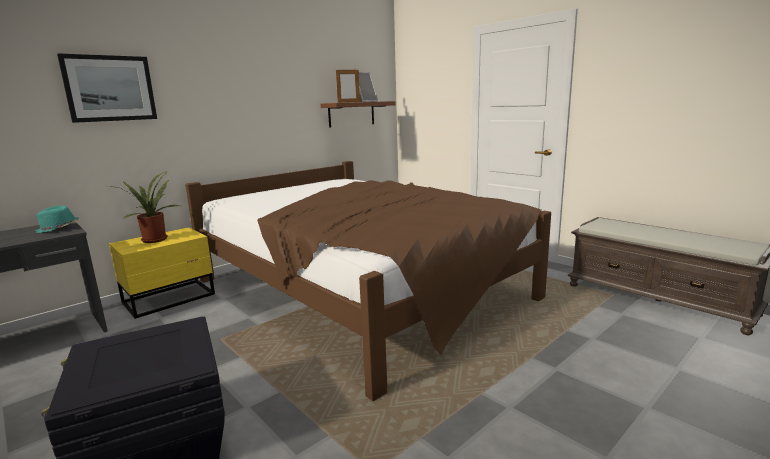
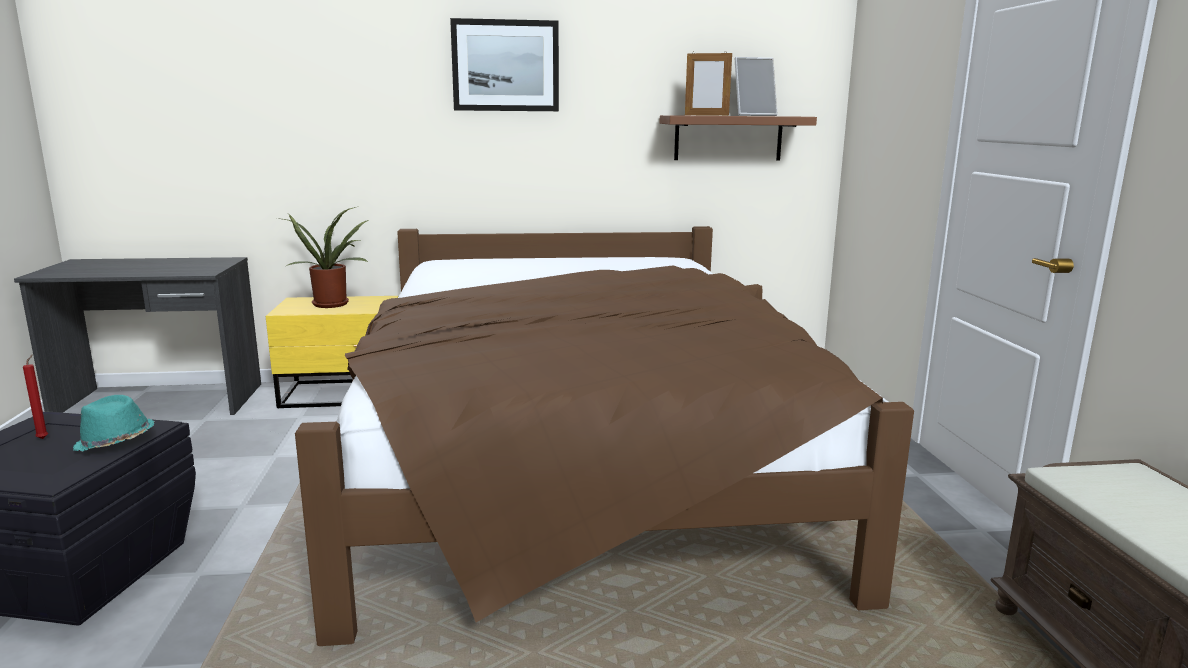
camera: 35 degrees right, 0 degrees up
(58, 229) = (206, 266): turquoise hat -> turquoise hat (115, 442)
(110, 88) = (310, 81): picture -> picture (505, 66)
(120, 354) = (44, 438): none -> red candle

